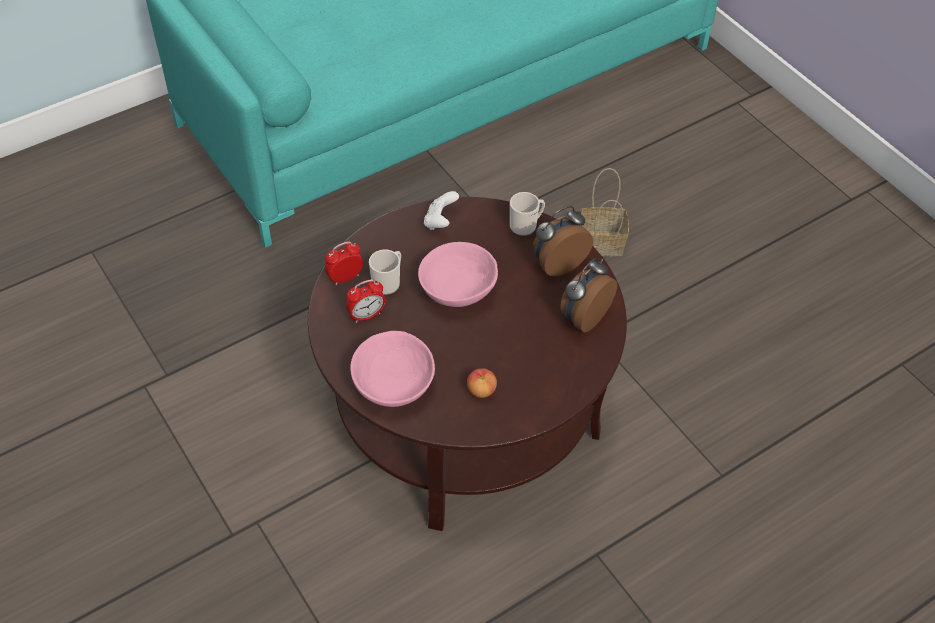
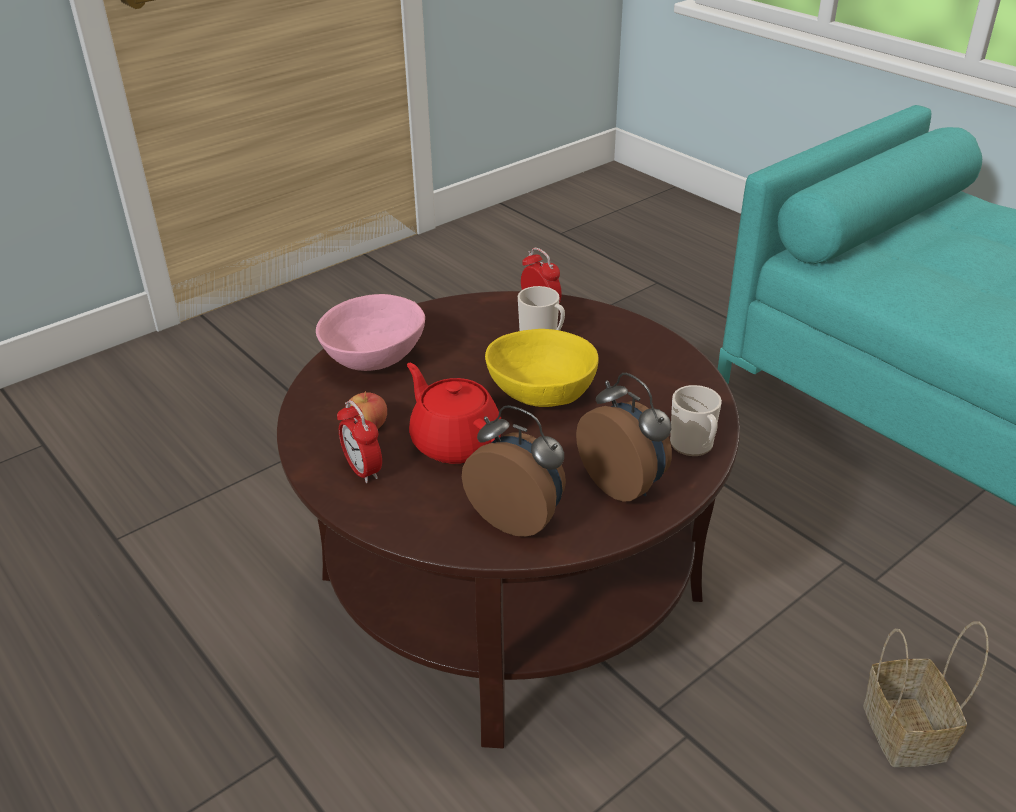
camera: 85 degrees right, 15 degrees down
(366, 315) = (483, 329): alarm clock -> alarm clock (363, 470)
(440, 221) = (667, 368): white game controller -> none
(459, 290) = (542, 394): pink bowl -> yellow bowl
(505, 342) = (455, 442): none -> red teapot

